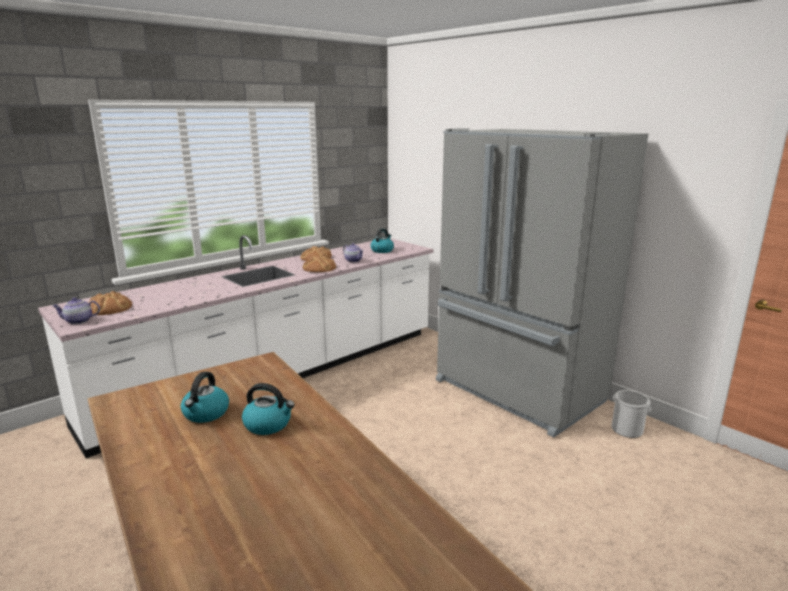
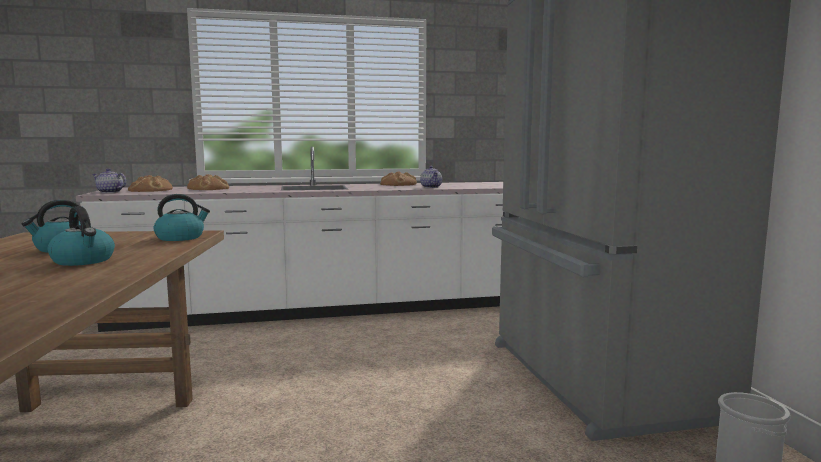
camera: 30 degrees right, 10 degrees down
(319, 268) = (383, 188): bread -> bread (209, 188)
(382, 250) = (481, 185): kettle -> kettle (181, 237)

